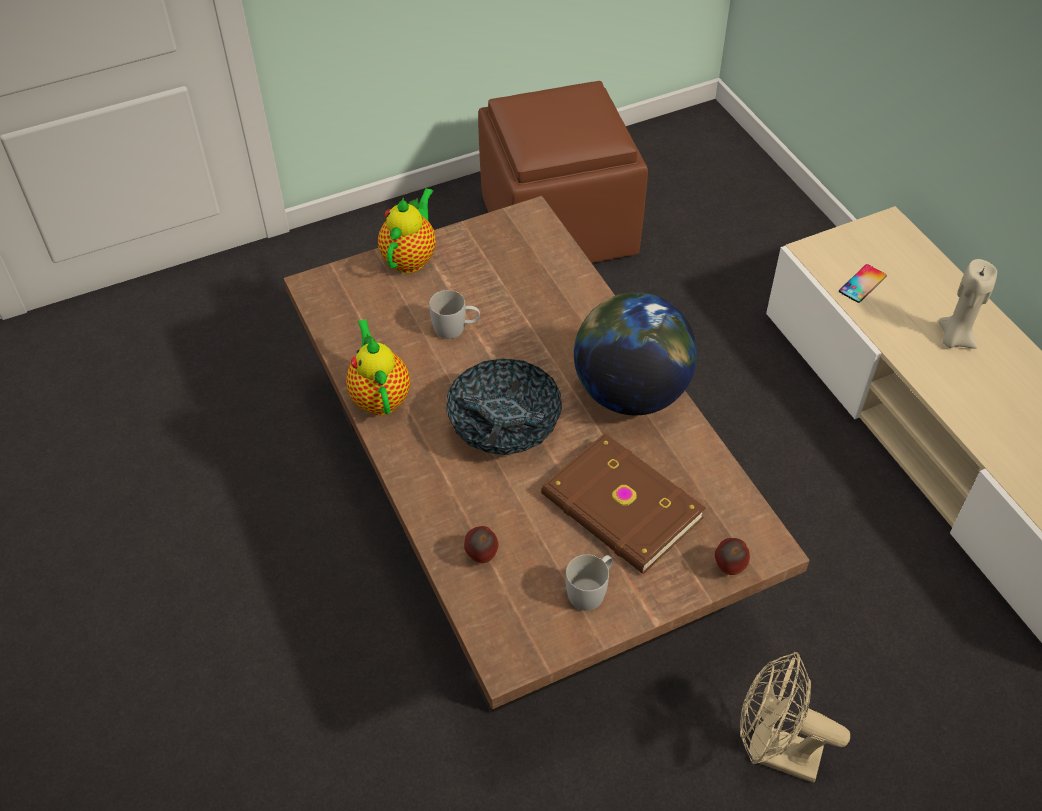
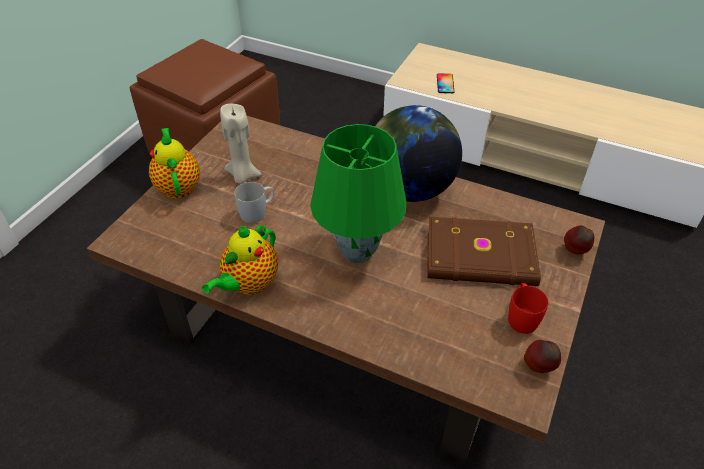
camera: 40 degrees left, 5 degrees down
(380, 396) = (249, 284): teapot -> teapot turned 90 degrees counterclockwise
(481, 556) = (434, 343): apple -> apple (538, 367)
(504, 427) = (357, 253): bowl -> green table lamp
(591, 590) = (521, 316): white mug -> red mug
(773, 752) = (626, 362): beige fan -> none
(954, 339) = (515, 87): beige candle -> beige candle (242, 176)

